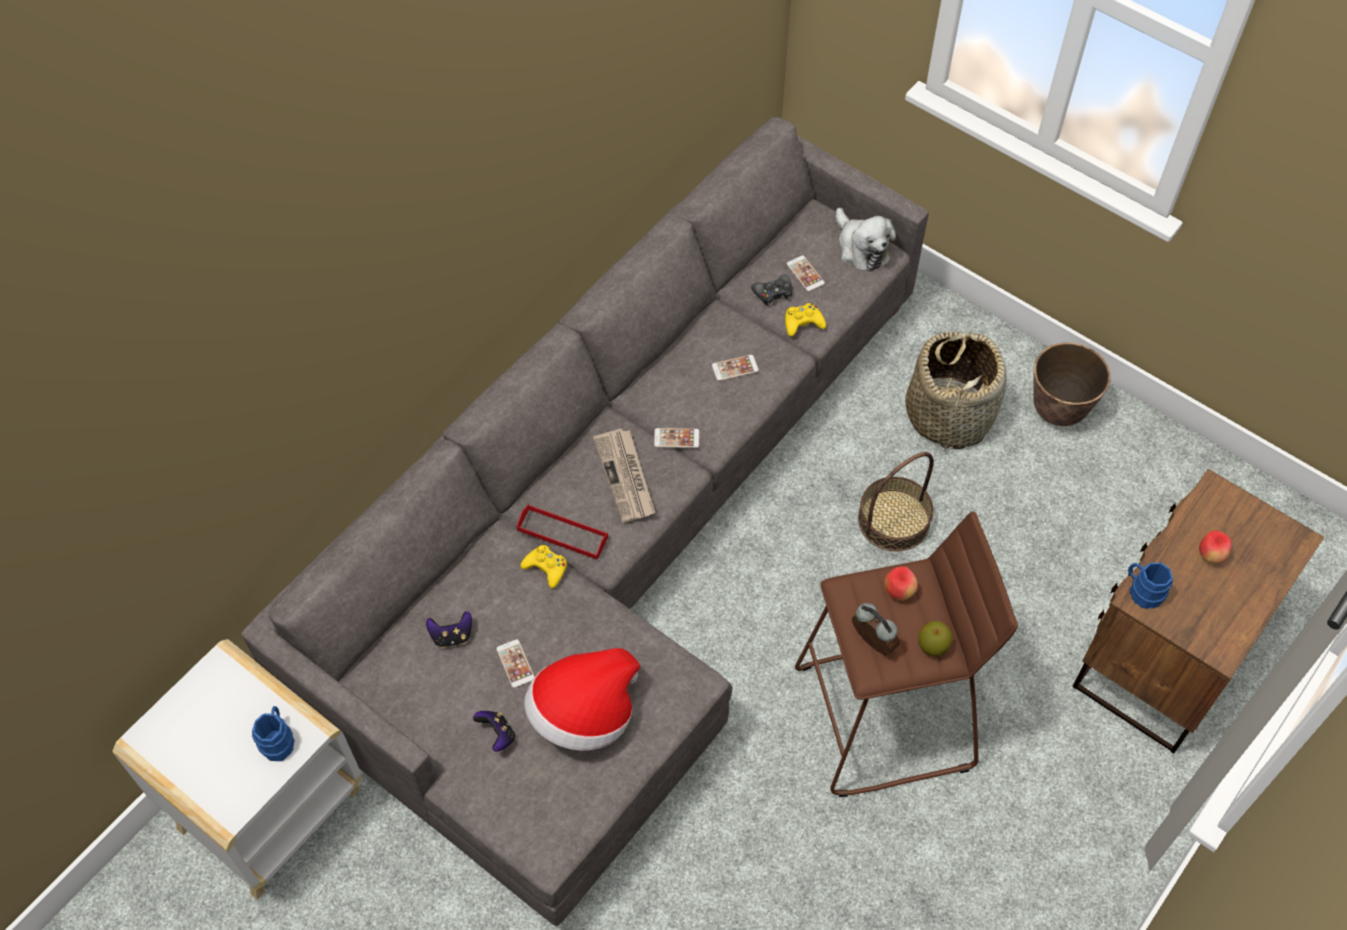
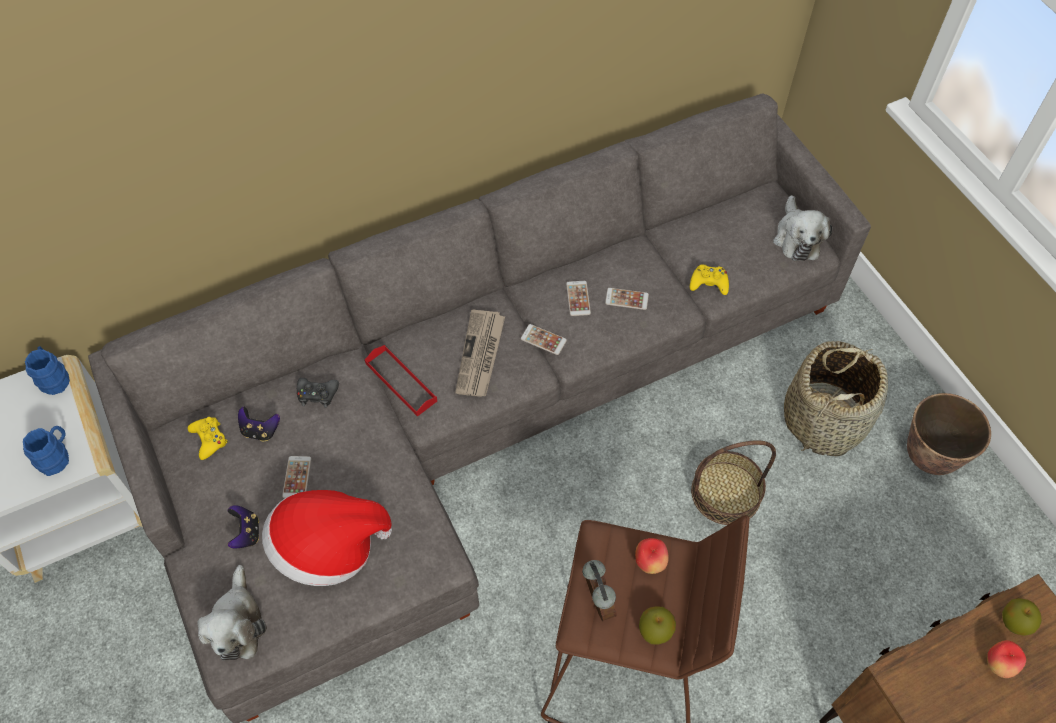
camera: 25 degrees right, 0 degrees up
(537, 819) = (237, 624): none -> plush toy
(546, 568) = (371, 406): yellow game controller -> yellow game controller (209, 439)
(773, 293) = (695, 248): black game controller -> black game controller (317, 394)
(805, 274) = (733, 241): phone -> phone (578, 298)
(1142, 591) = (906, 669): blue mug -> blue mug (53, 378)
(1207, 516) = (1014, 622): none -> apple

